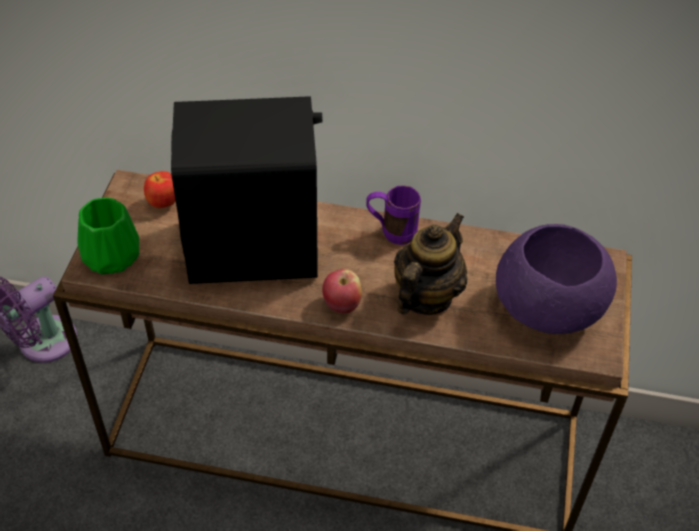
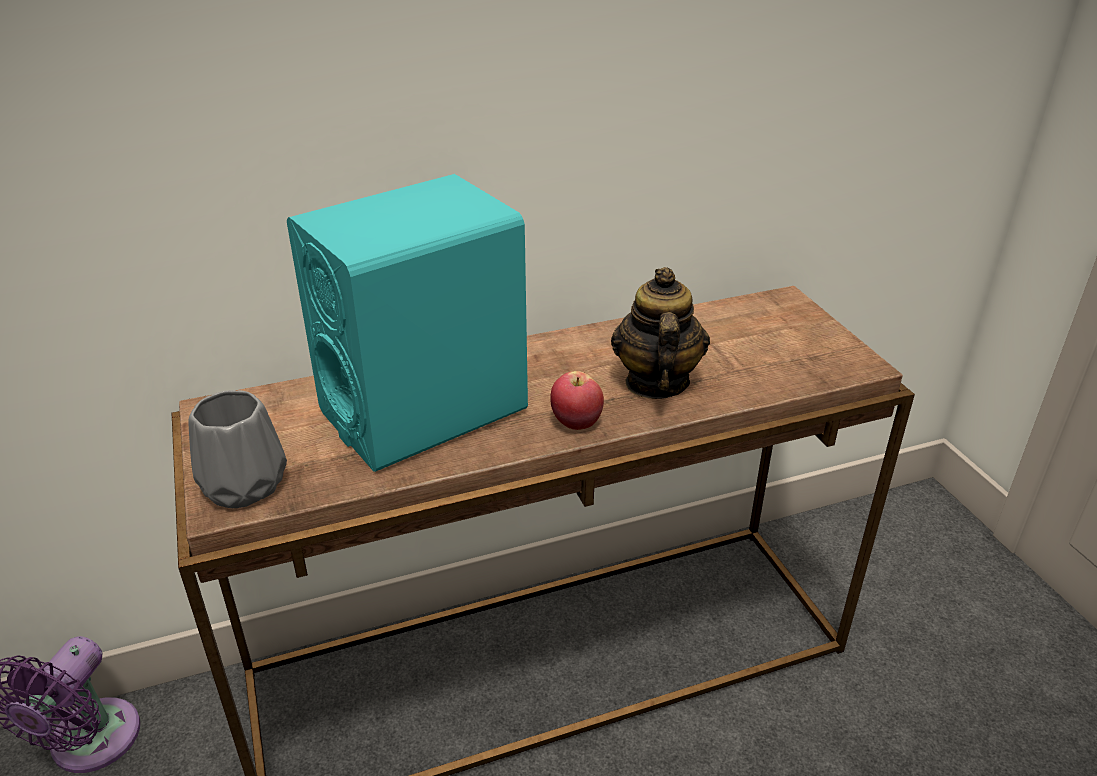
camera: 30 degrees left, 15 degrees down
(112, 258) = (245, 486): green vase -> grey vase
(163, 203) = (272, 410): apple -> none
(254, 247) = (424, 410): black speaker -> turquoise speaker
(391, 232) = (565, 345): purple mug -> none
(546, 308) = (777, 349): purple bowl -> none

